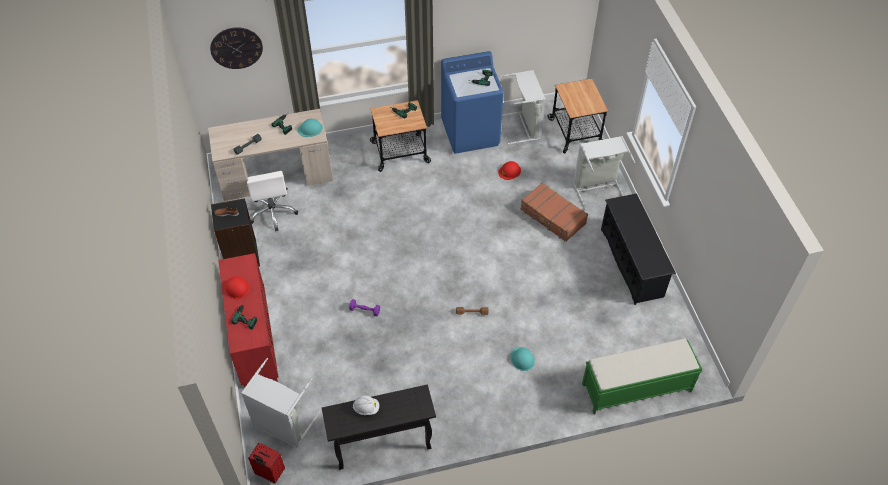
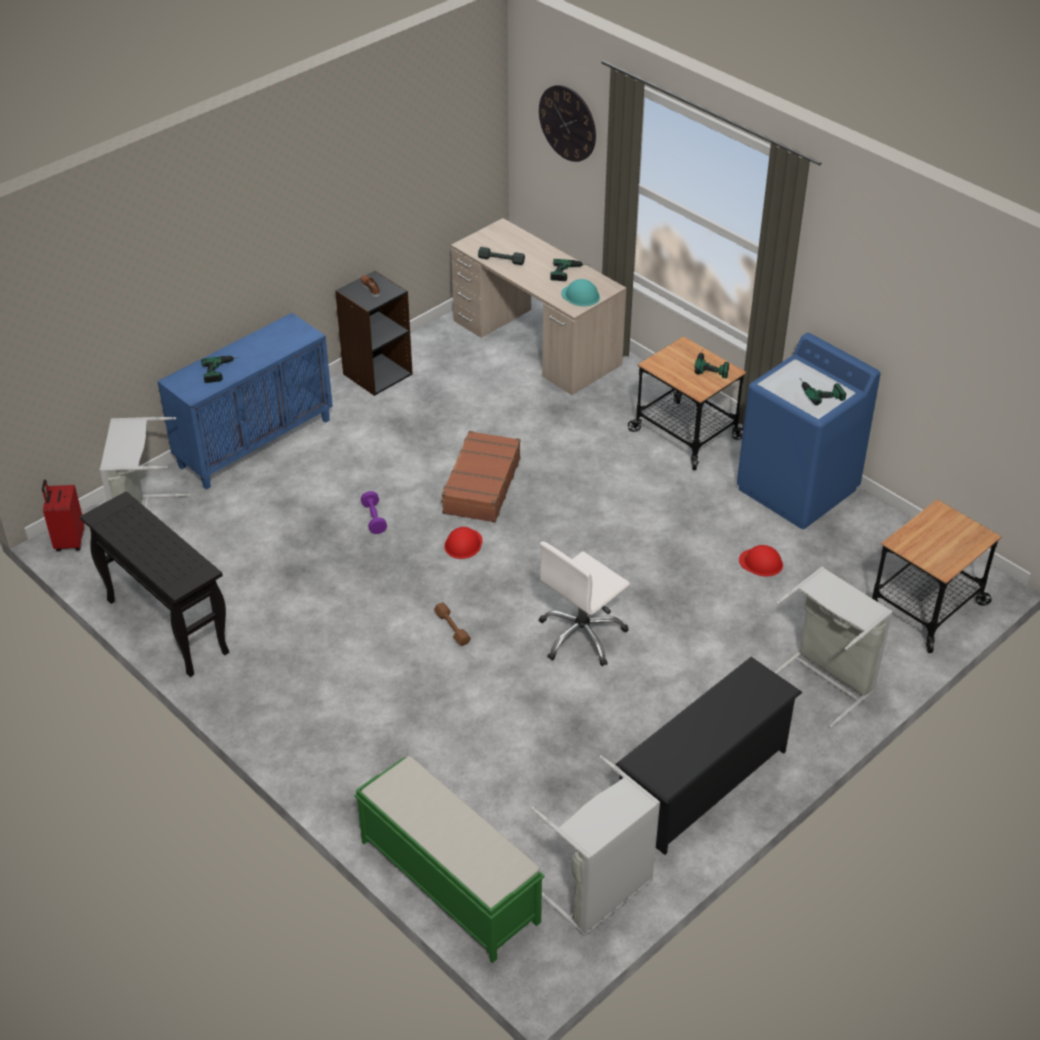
camera: 60 degrees right, 10 degrees down
(236, 287) = (259, 344): red hard hat -> red hard hat (463, 544)
(254, 340) = (255, 442): red cabinet -> blue cabinet
(273, 212) = (470, 368): white office chair -> white office chair (582, 636)
(366, 408) = (148, 530): white hard hat -> none
(522, 359) = (407, 717): turquoise hard hat -> none
(524, 127) = (871, 542): grey laundry basket -> grey laundry basket (600, 892)
(552, 217) = (713, 648): brown suitcase -> brown suitcase (481, 486)

